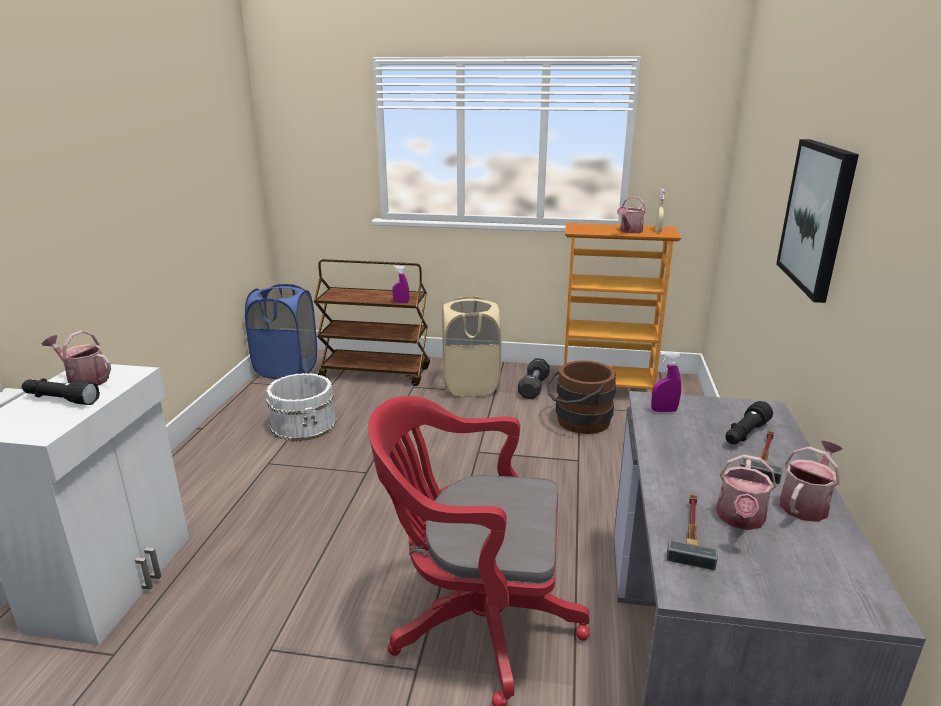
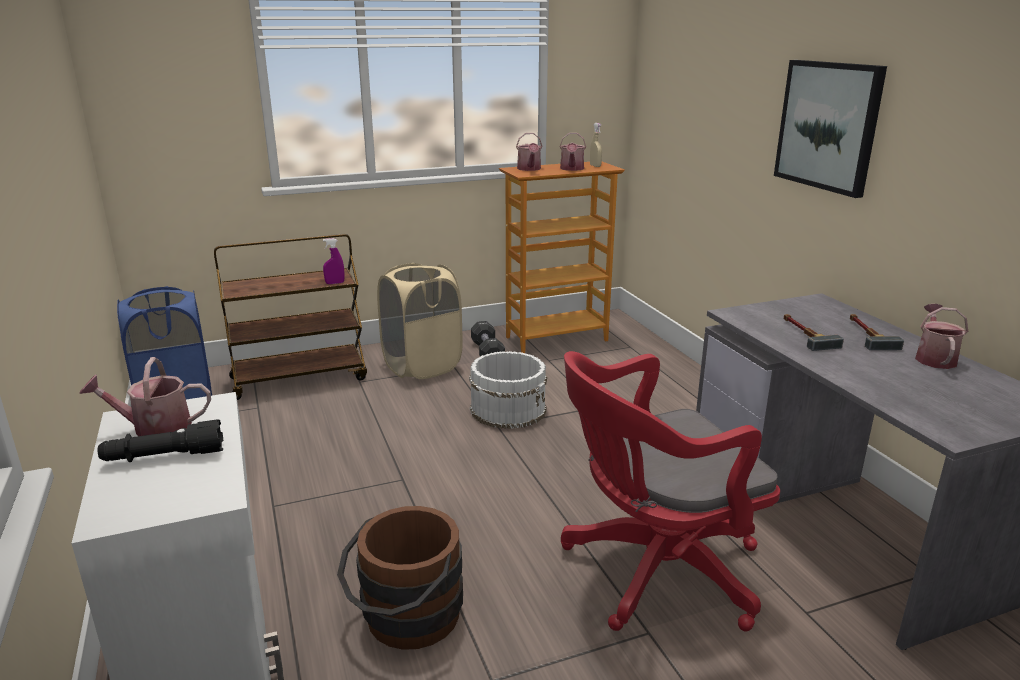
camera: 30 degrees left, 0 degrees up
(304, 424) = (271, 452): white bucket -> white bucket (508, 409)
(578, 422) = (561, 373): brown bucket -> brown bucket (406, 620)
(664, 410) = (755, 319): purple spray bottle -> none
(691, 531) = (899, 397): hammer -> hammer (804, 334)
(740, 519) = (914, 380): watering can -> watering can (529, 169)
(745, 434) = (832, 322): black flashlight -> none

